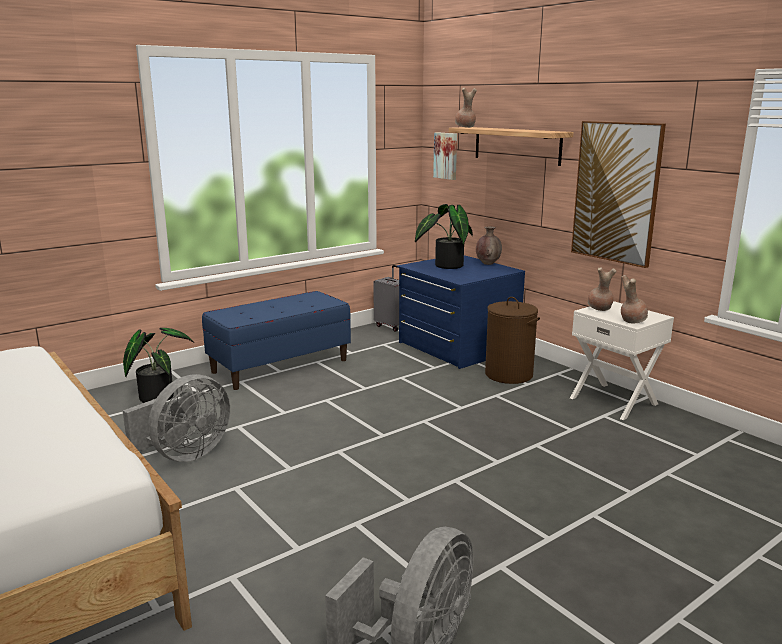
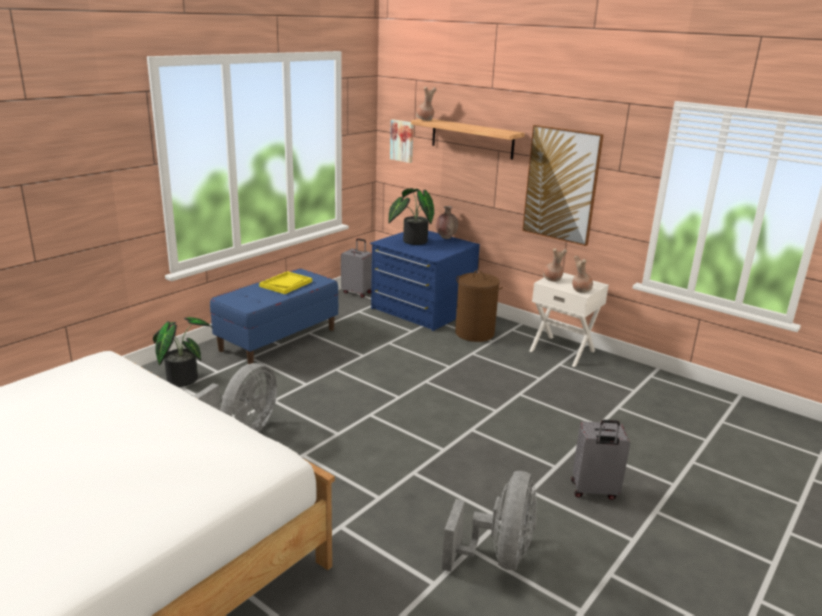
camera: 15 degrees left, 5 degrees up
(290, 303) = (286, 284): none -> yellow tray
(592, 577) = (594, 491): none -> grey suitcase

